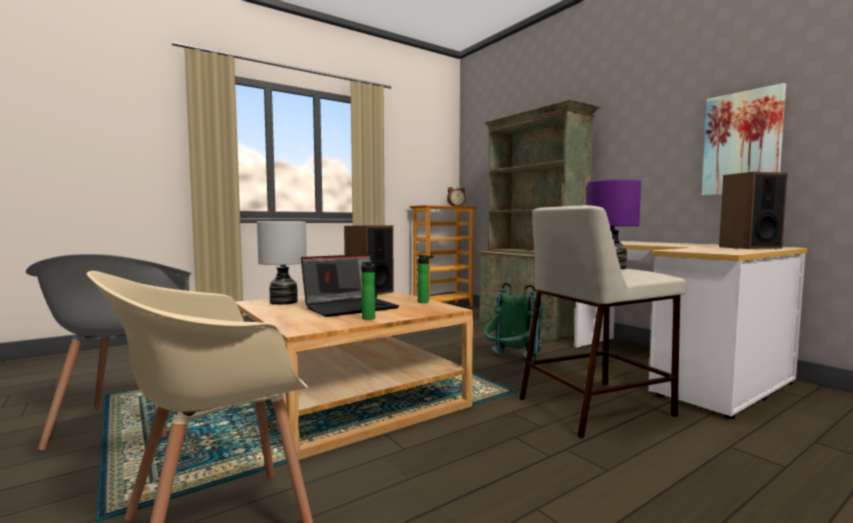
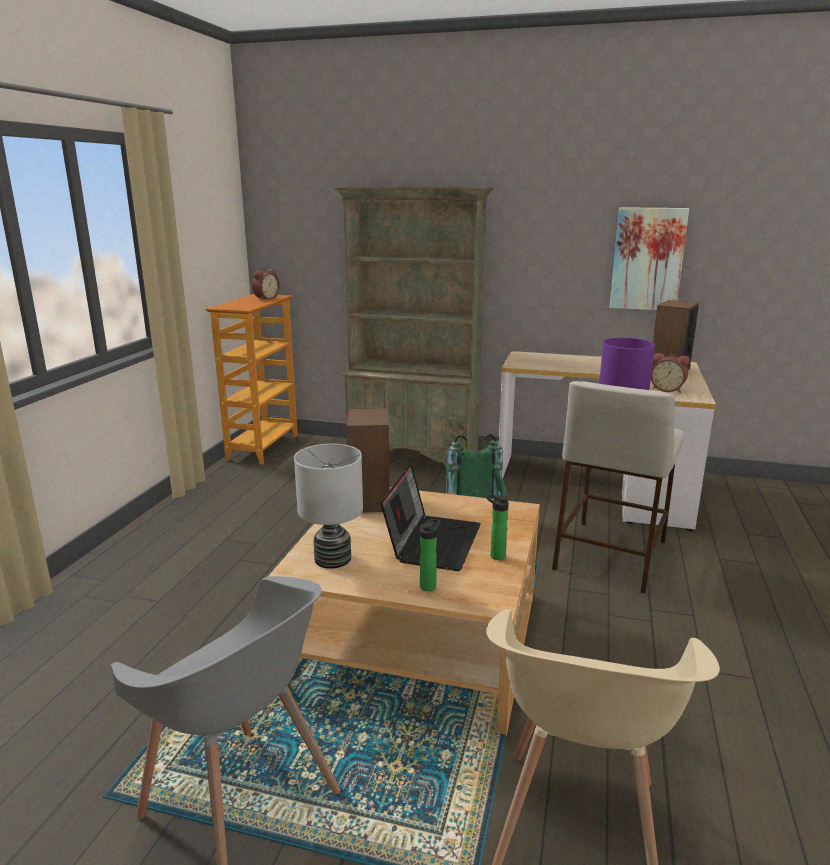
camera: 40 degrees left, 15 degrees up
(425, 302) = (471, 503): bottle -> bottle (429, 585)
(705, 250) = (667, 389): none -> alarm clock

